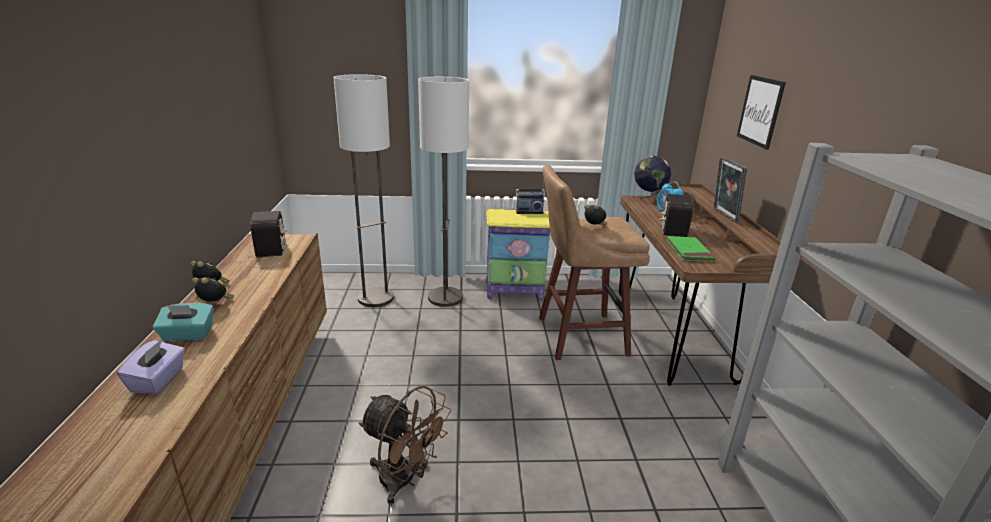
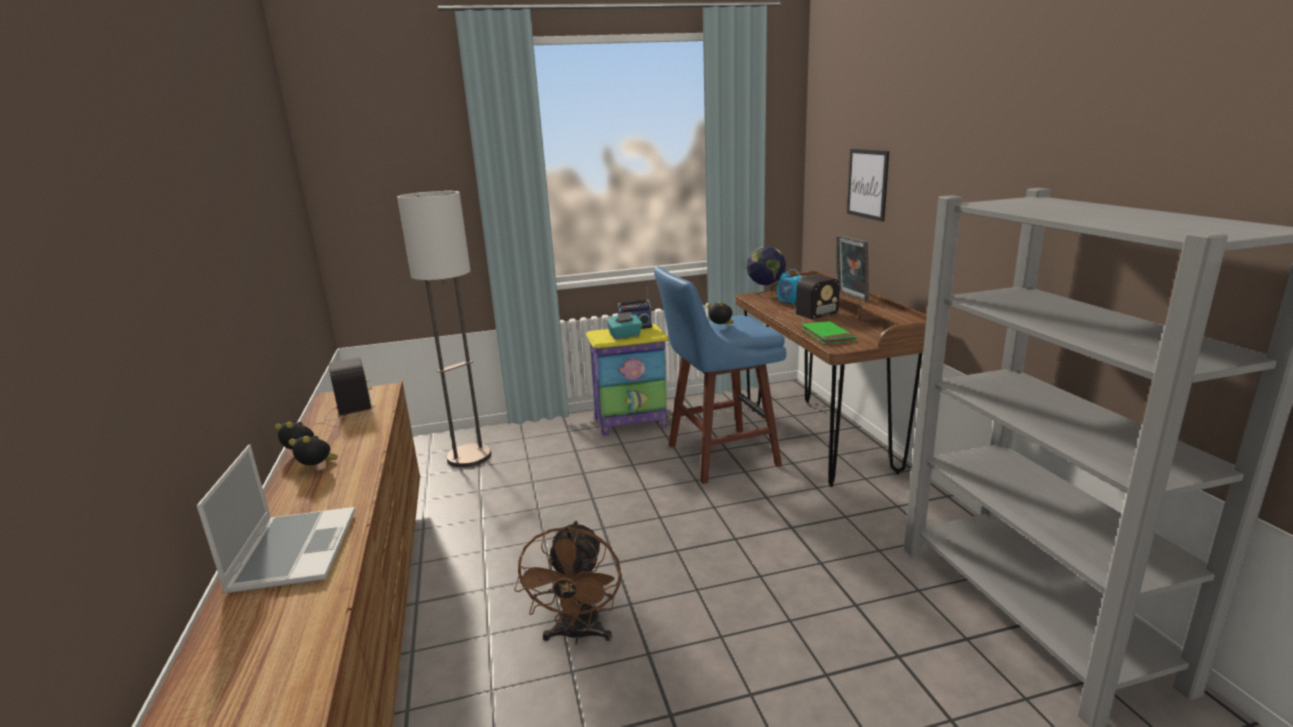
camera: 10 degrees left, 5 degrees down
(158, 380) = (293, 550): purple tissue box -> laptop
(187, 335) = (302, 503): turquoise tissue box -> turquoise tissue box (625, 335)
(405, 481) = (578, 635): brown fan -> brown fan turned 75 degrees clockwise
(445, 298) = (553, 442): floor lamp -> none
(578, 336) = (718, 456): brown stool -> blue stool
(675, 226) = (804, 315): radio -> radio turned 120 degrees counterclockwise

